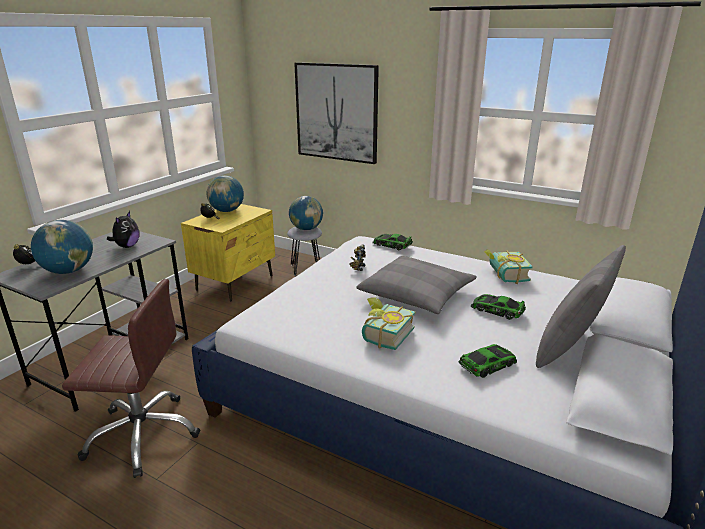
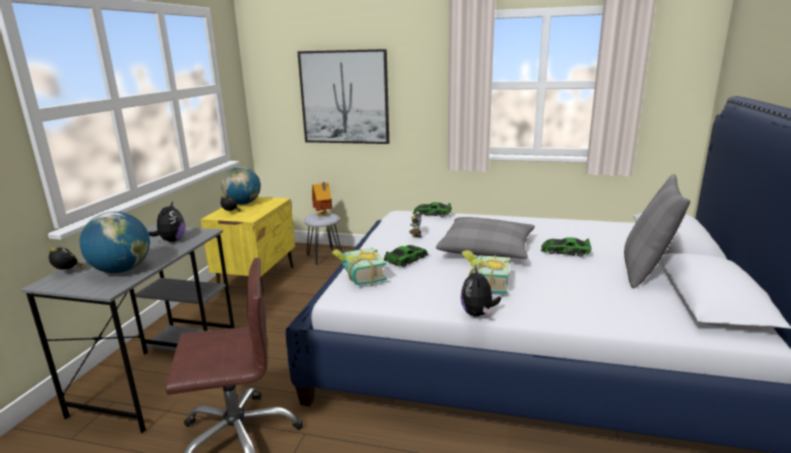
camera: 15 degrees left, 5 degrees down
(306, 229) = (323, 215): globe -> toy house
(354, 367) = (478, 314): none -> plush toy
(488, 364) = (592, 292): toy car -> toy car (406, 259)
(504, 276) = (548, 225): book -> book (359, 277)

